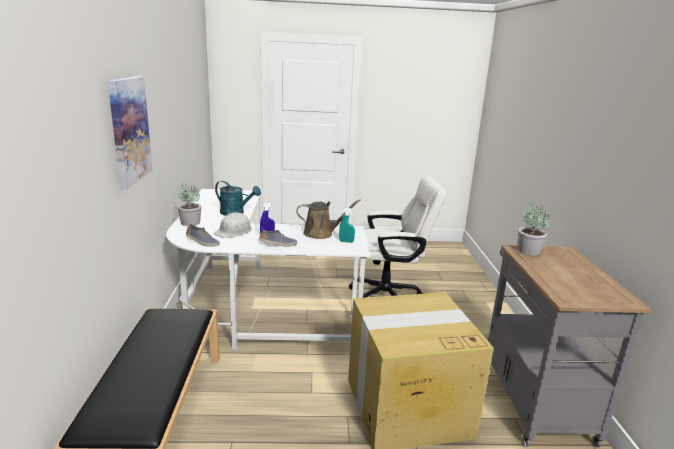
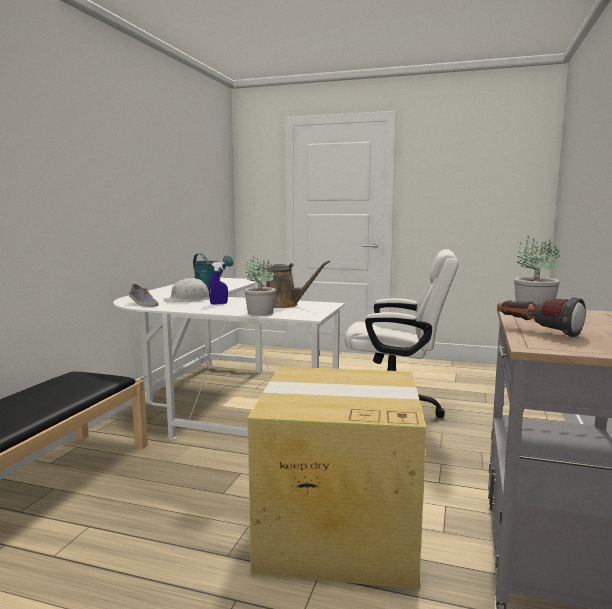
camera: 20 degrees right, 10 degrees down
(129, 130) = (66, 171): picture -> none
(190, 222) = (153, 293): potted plant -> potted plant (259, 313)
(278, 245) = (221, 309): shoe -> none
(346, 241) = (305, 311): turquoise spray bottle -> none
(551, 279) = (536, 331): none -> flashlight

